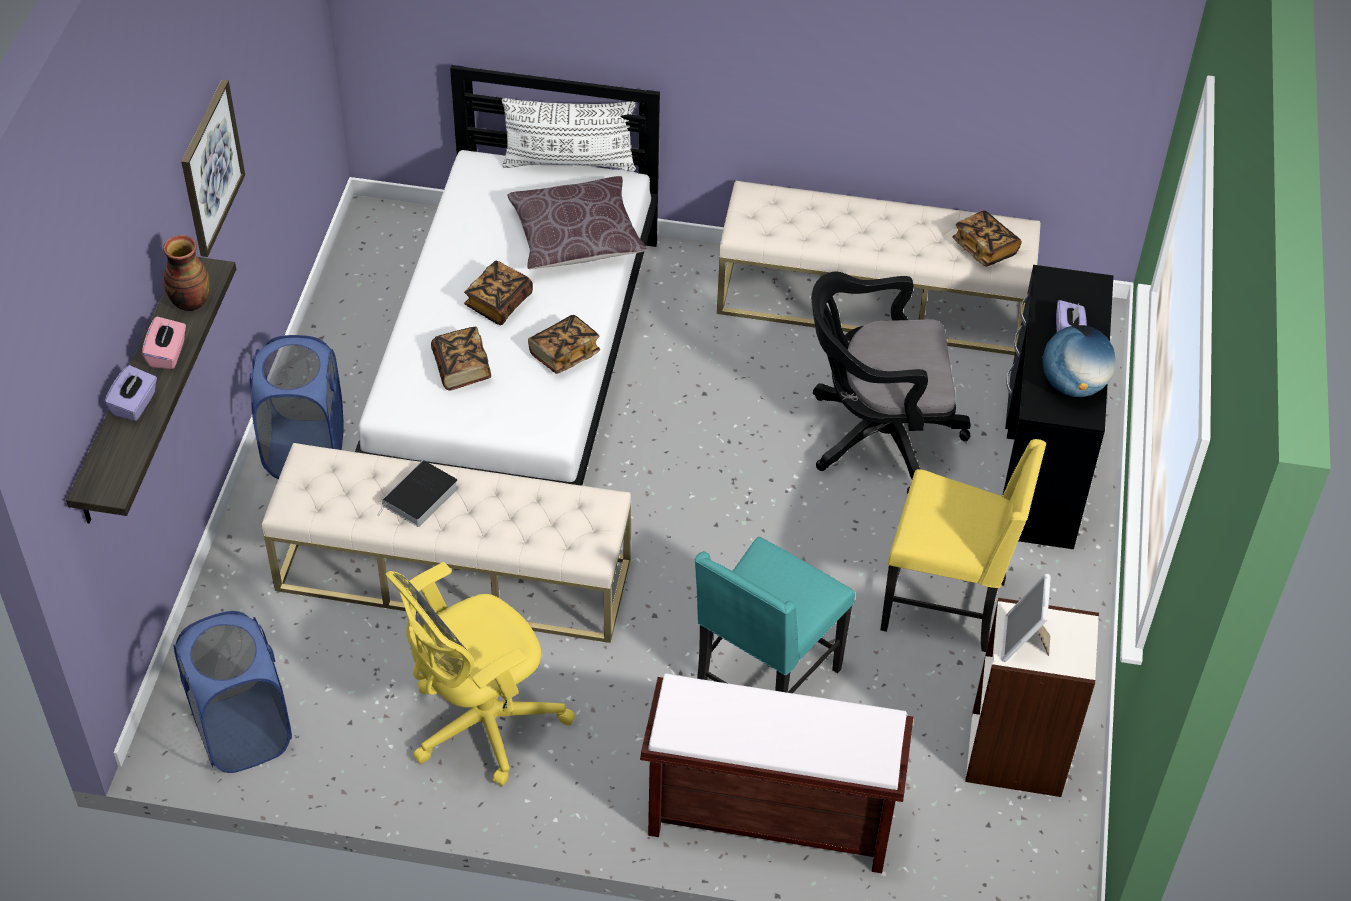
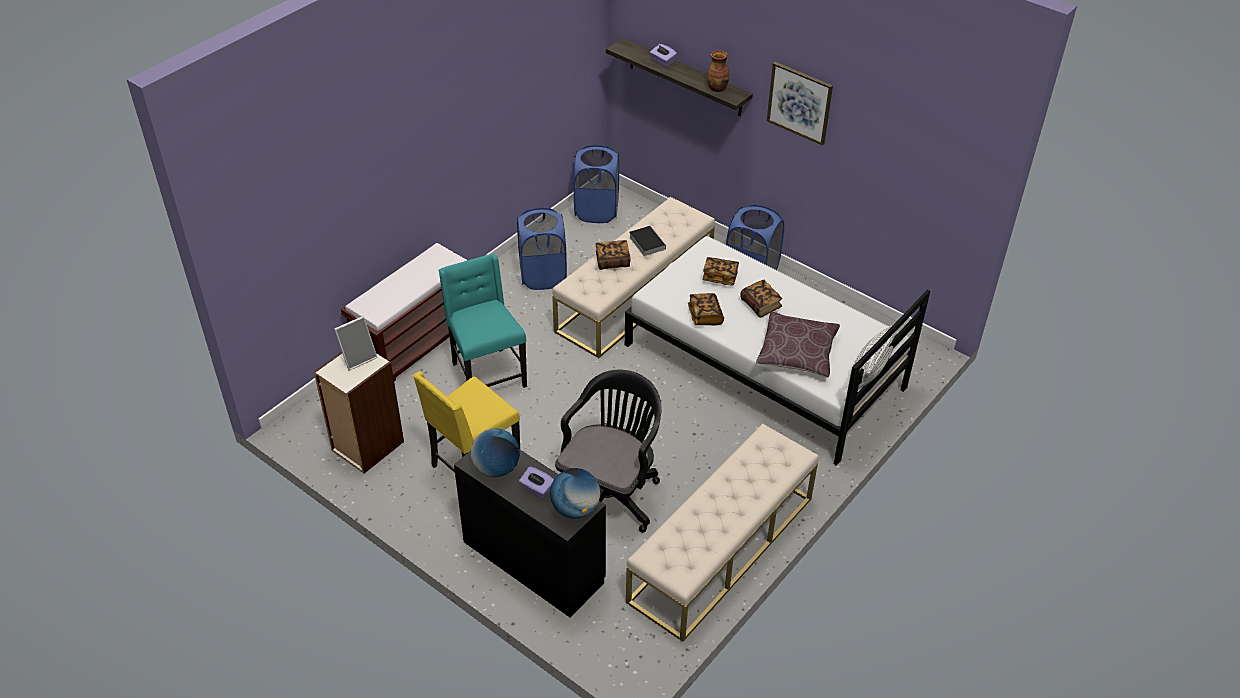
camera: 120 degrees right, 5 degrees down
(168, 354) = (687, 76): pink tissue box -> none
(479, 725) = (543, 276): yellow office chair -> blue laundry basket
(984, 248) = (675, 547): book -> book (612, 261)
(1024, 642) = (358, 358): picture frame -> picture frame turned 105 degrees clockwise
(1064, 287) = (575, 509): none -> globe

